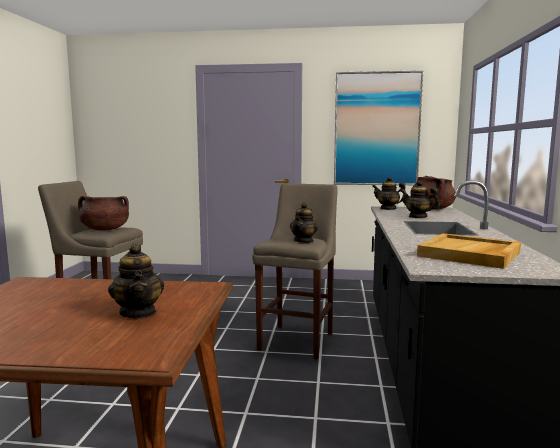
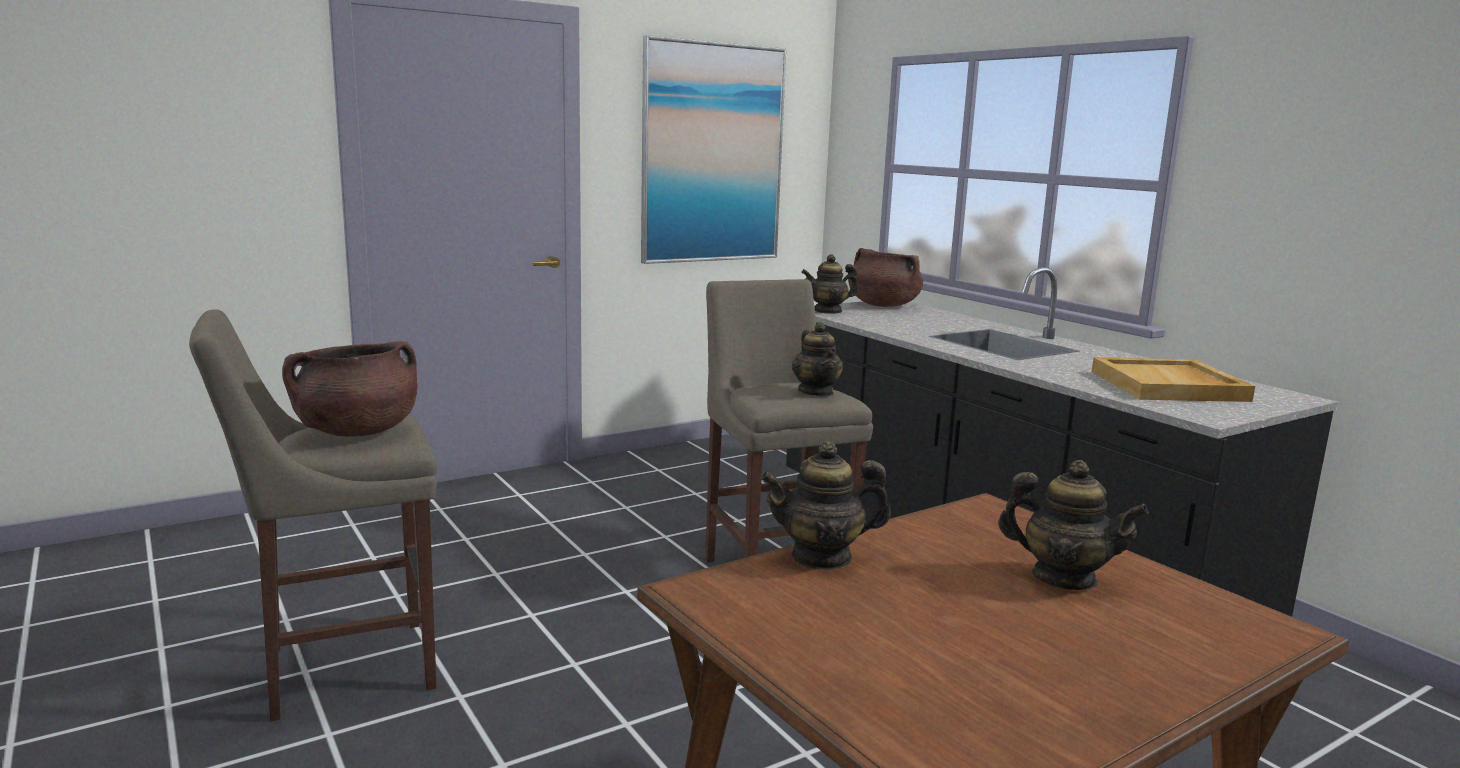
camera: 40 degrees left, 5 degrees up
(418, 217) = (918, 324): teapot -> teapot (822, 557)

